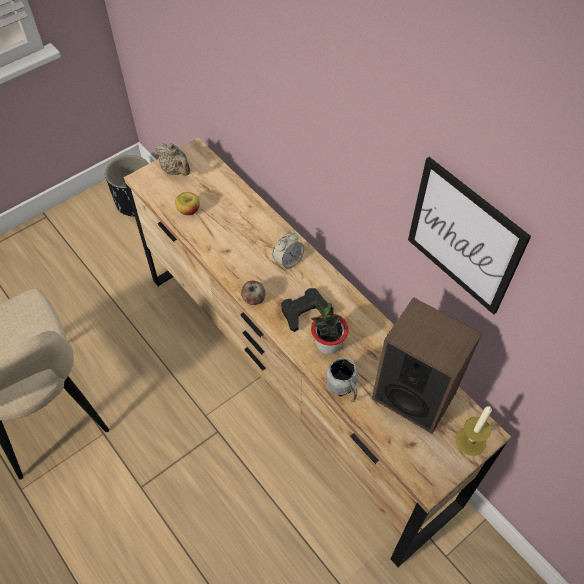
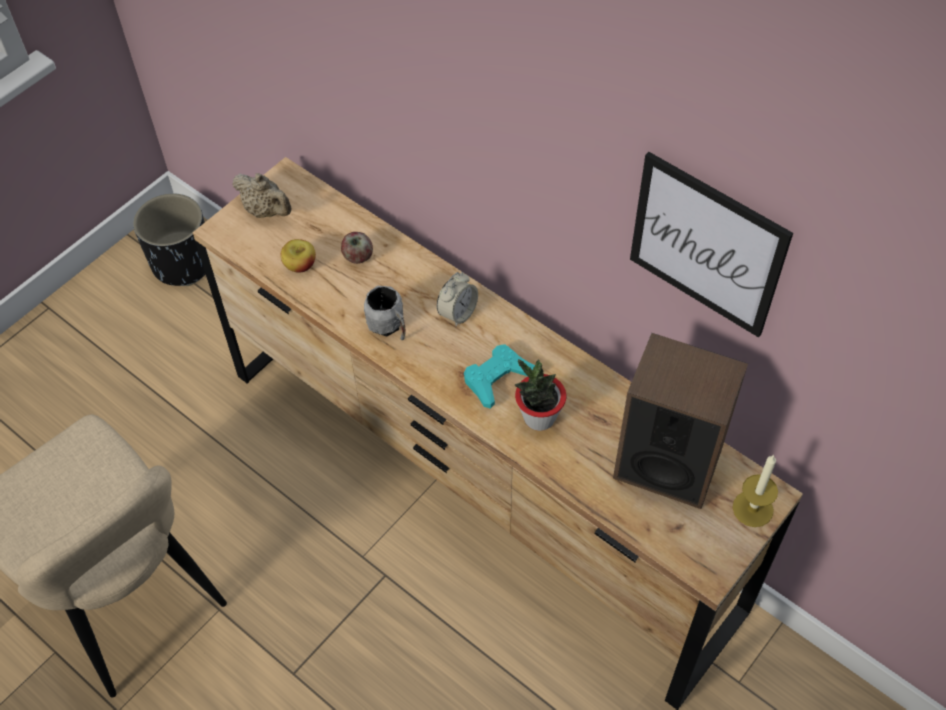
camera: 10 degrees left, 0 degrees up
(253, 299) = (423, 374): apple -> apple (358, 257)
(305, 311) = (497, 378): black game controller -> turquoise game controller
(343, 389) = (572, 472): grey mug -> grey mug (389, 327)

